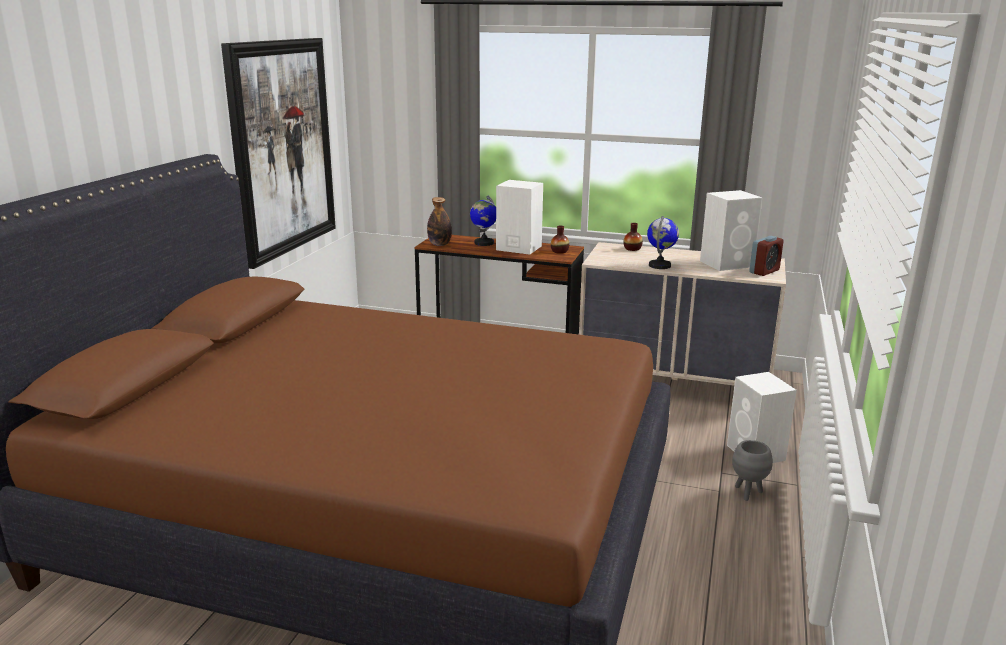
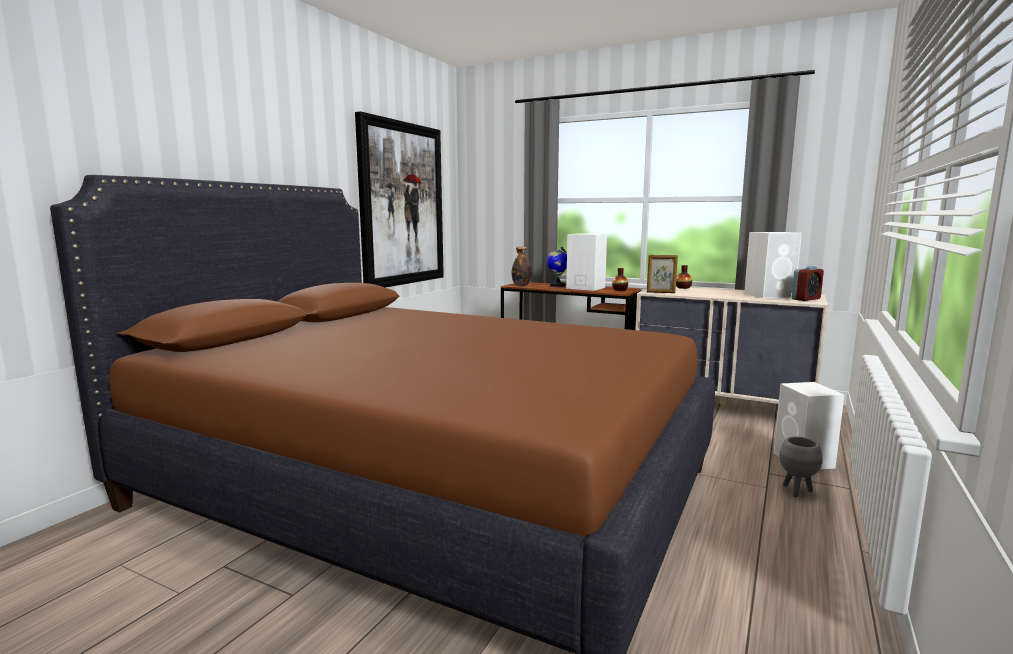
camera: 10 degrees right, 10 degrees down
(608, 262) = (661, 292): none -> picture frame
(660, 265) = (707, 295): globe -> none

